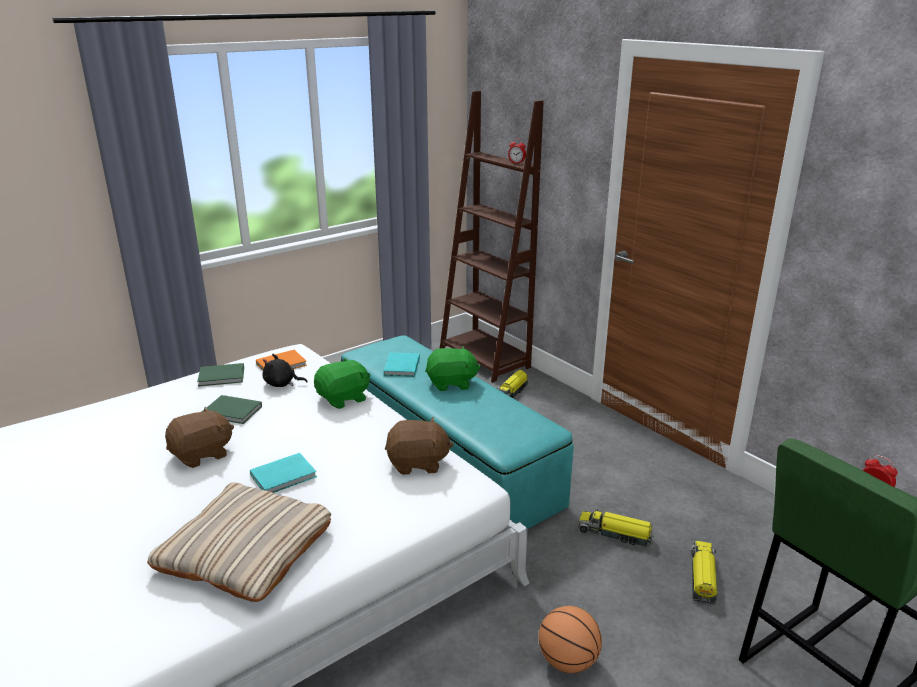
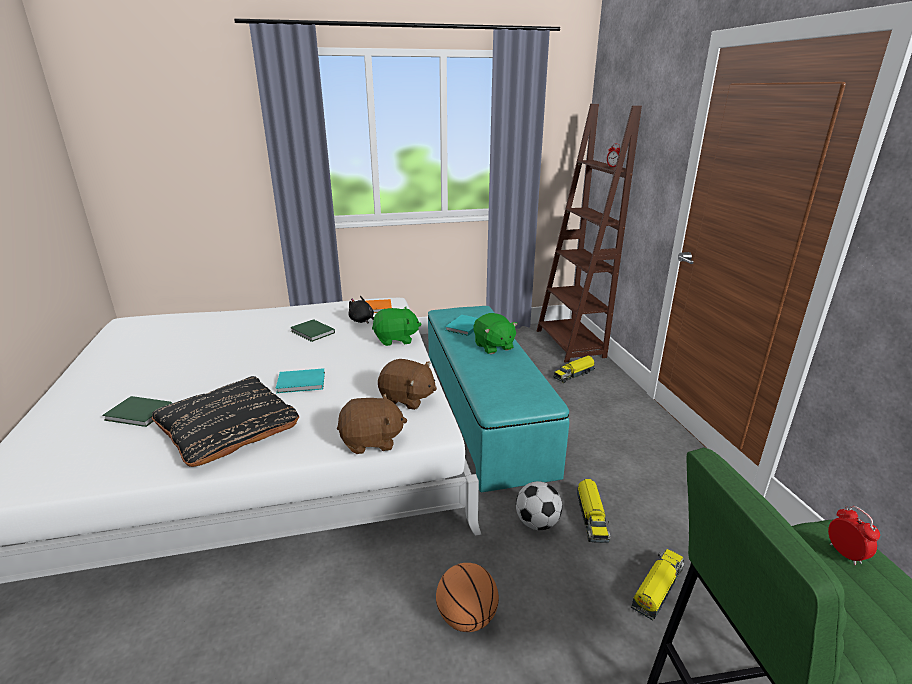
camera: 25 degrees right, 0 degrees up
(202, 454) = (265, 355): brown plush toy -> brown plush toy (371, 441)
(223, 377) = (329, 309): green book -> green book (139, 414)
(245, 549) = (227, 427): beige pillow -> black pillow
(451, 383) = (493, 346): green plush toy -> green plush toy turned 45 degrees clockwise
(573, 555) = (537, 523): none -> football
(615, 534) = (591, 517): toy truck -> toy truck turned 135 degrees counterclockwise

